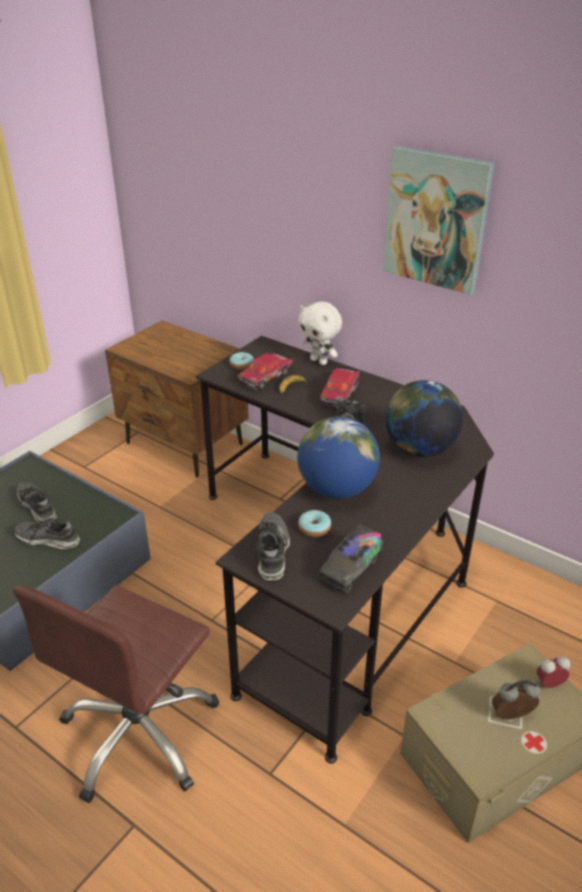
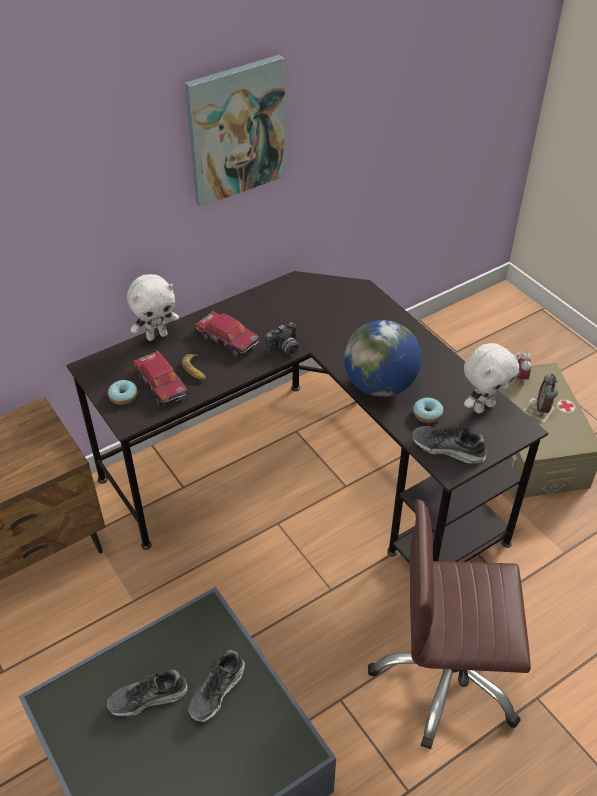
camera: 70 degrees left, 10 degrees up
(140, 733) = (446, 677): brown office chair -> brown office chair turned 135 degrees clockwise
(351, 568) = (483, 406): toy truck -> white plush toy
(419, 449) = (345, 318): globe -> none

